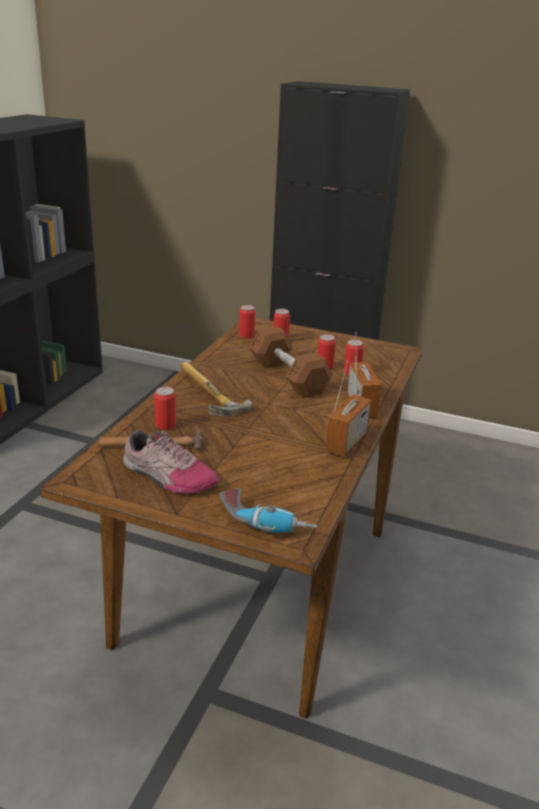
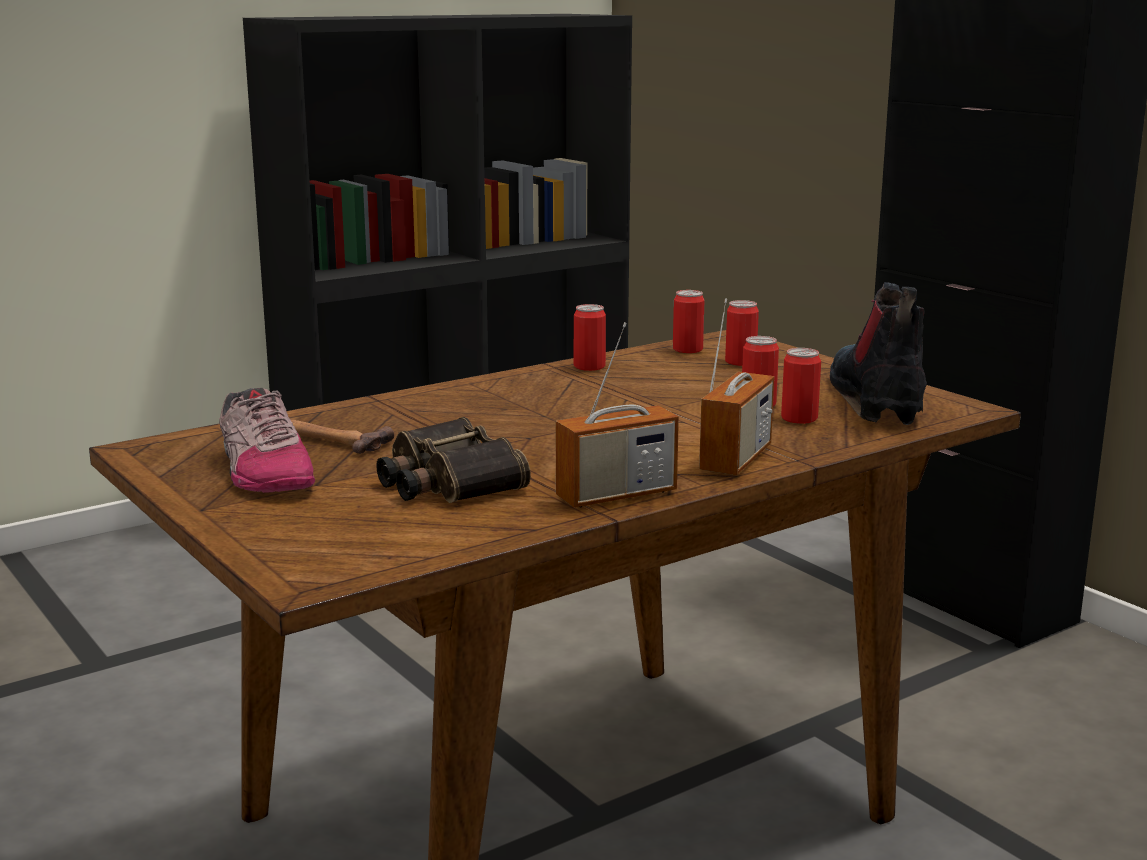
camera: 35 degrees right, 10 degrees down
(165, 425) = (365, 421): can -> can (589, 366)
(205, 395) = (487, 401): hammer -> none
(265, 456) = (446, 481): none -> binoculars
(265, 522) = (304, 548): power drill -> none
(288, 377) = (667, 405): brown dumbbell -> none
(367, 354) = (878, 401): none -> boot

